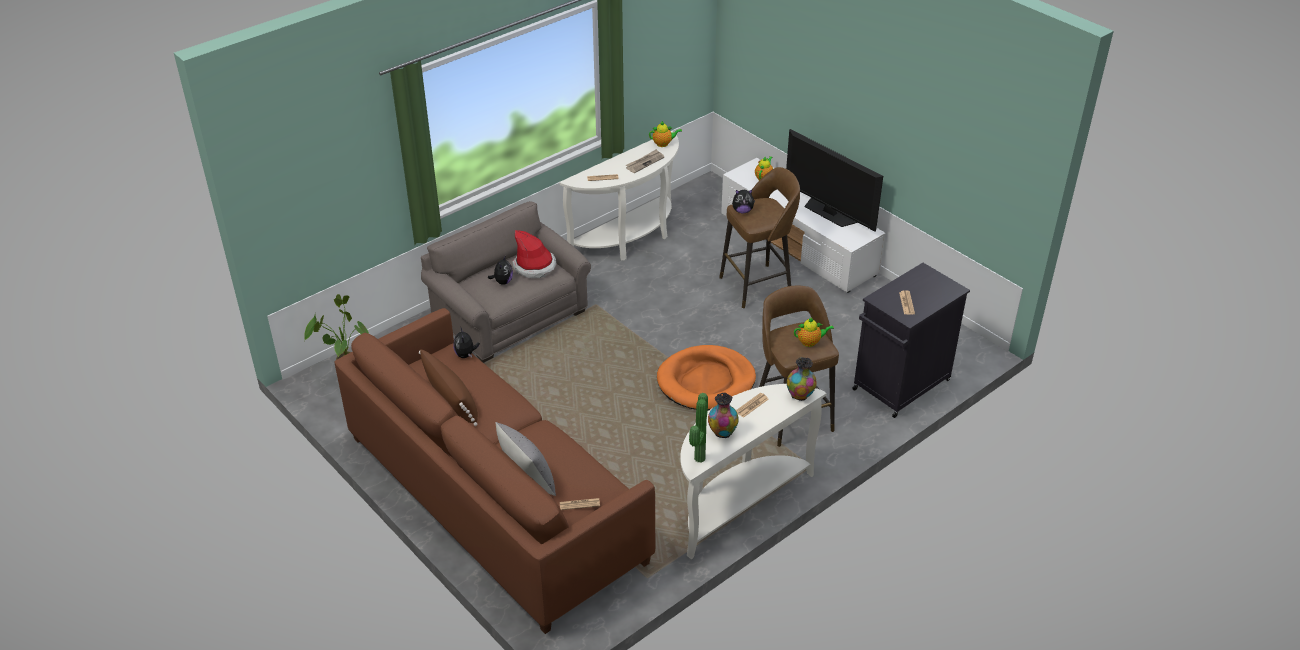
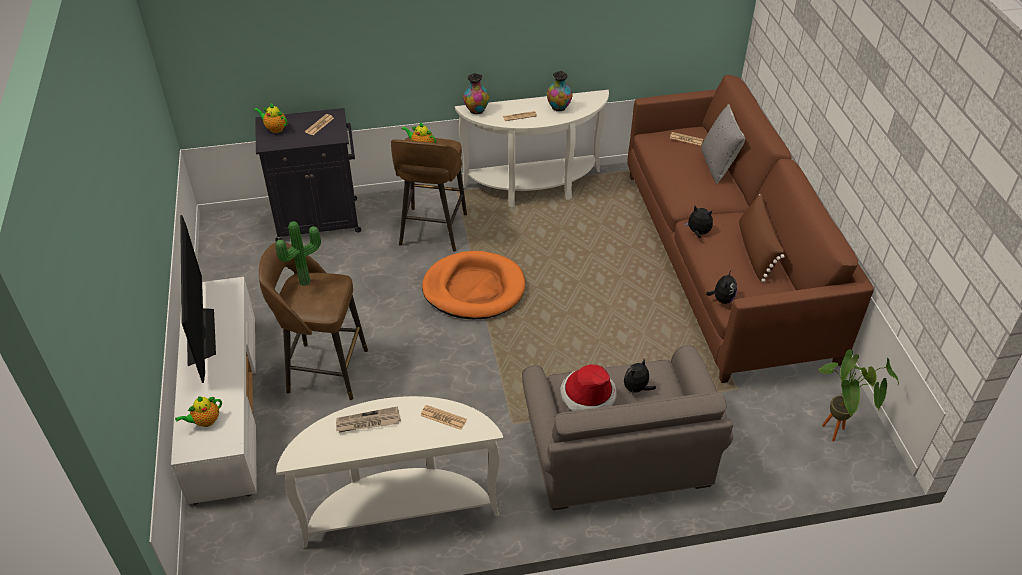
camera: 150 degrees left, 5 degrees up
(663, 144) = (312, 447): teapot -> teapot (275, 128)
(697, 458) = (592, 99): potted plant -> potted plant (306, 283)
(742, 211) = (329, 301): plush toy -> plush toy (698, 233)

